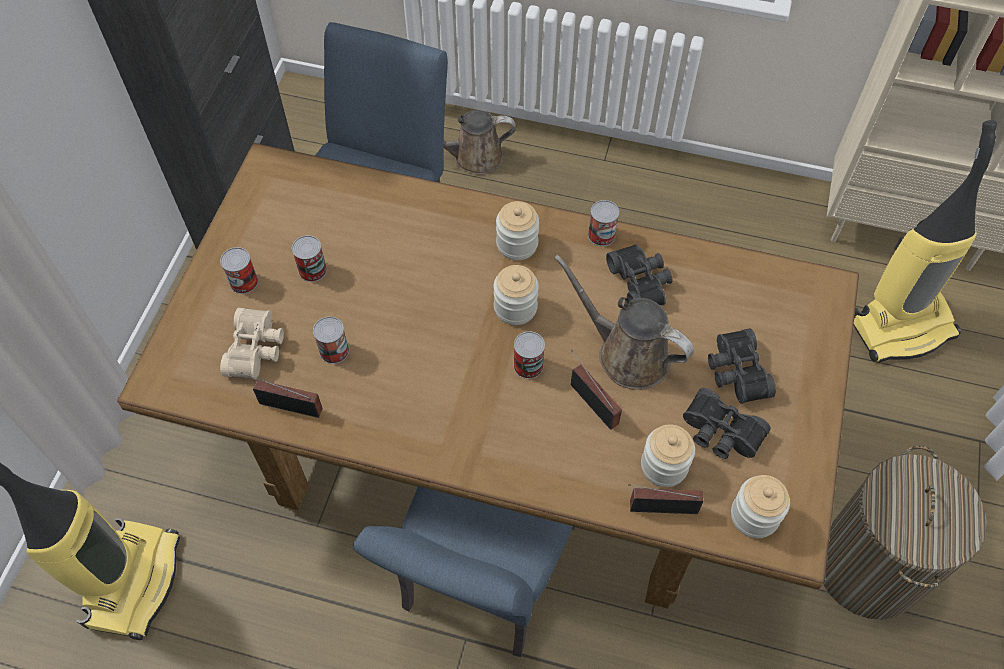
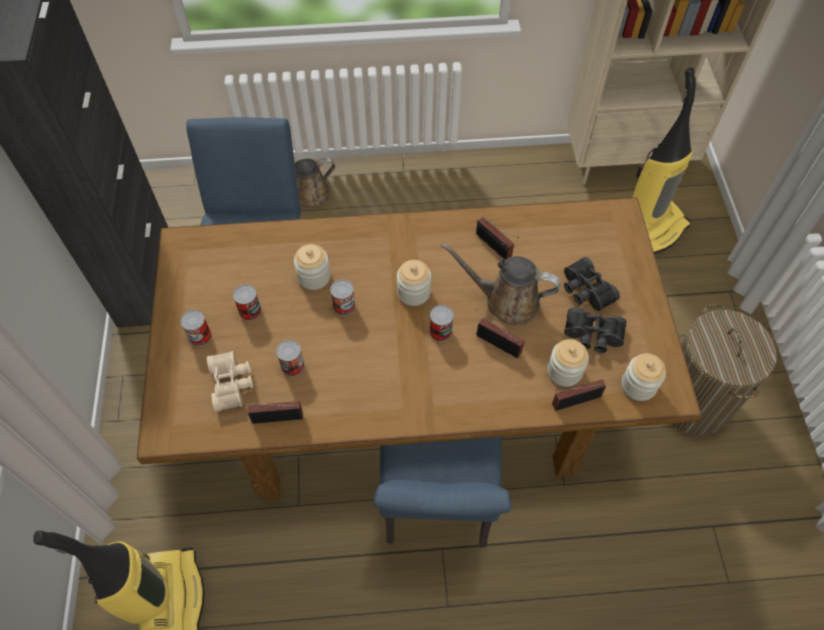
camera: 20 degrees left, 0 degrees up
(517, 244) = (395, 246): jar -> jar (314, 277)
(601, 235) = (453, 222): can -> can (344, 306)
(641, 282) = (495, 247): black binoculars -> radio

